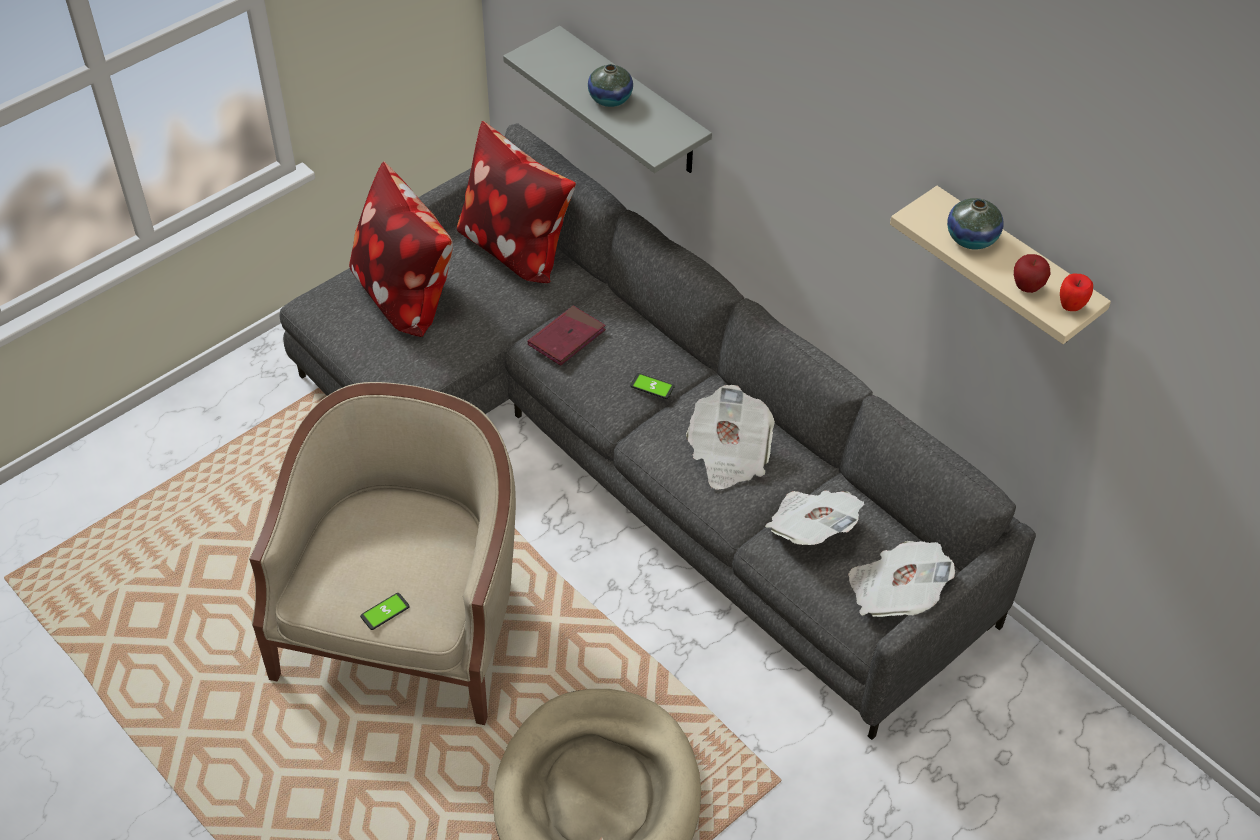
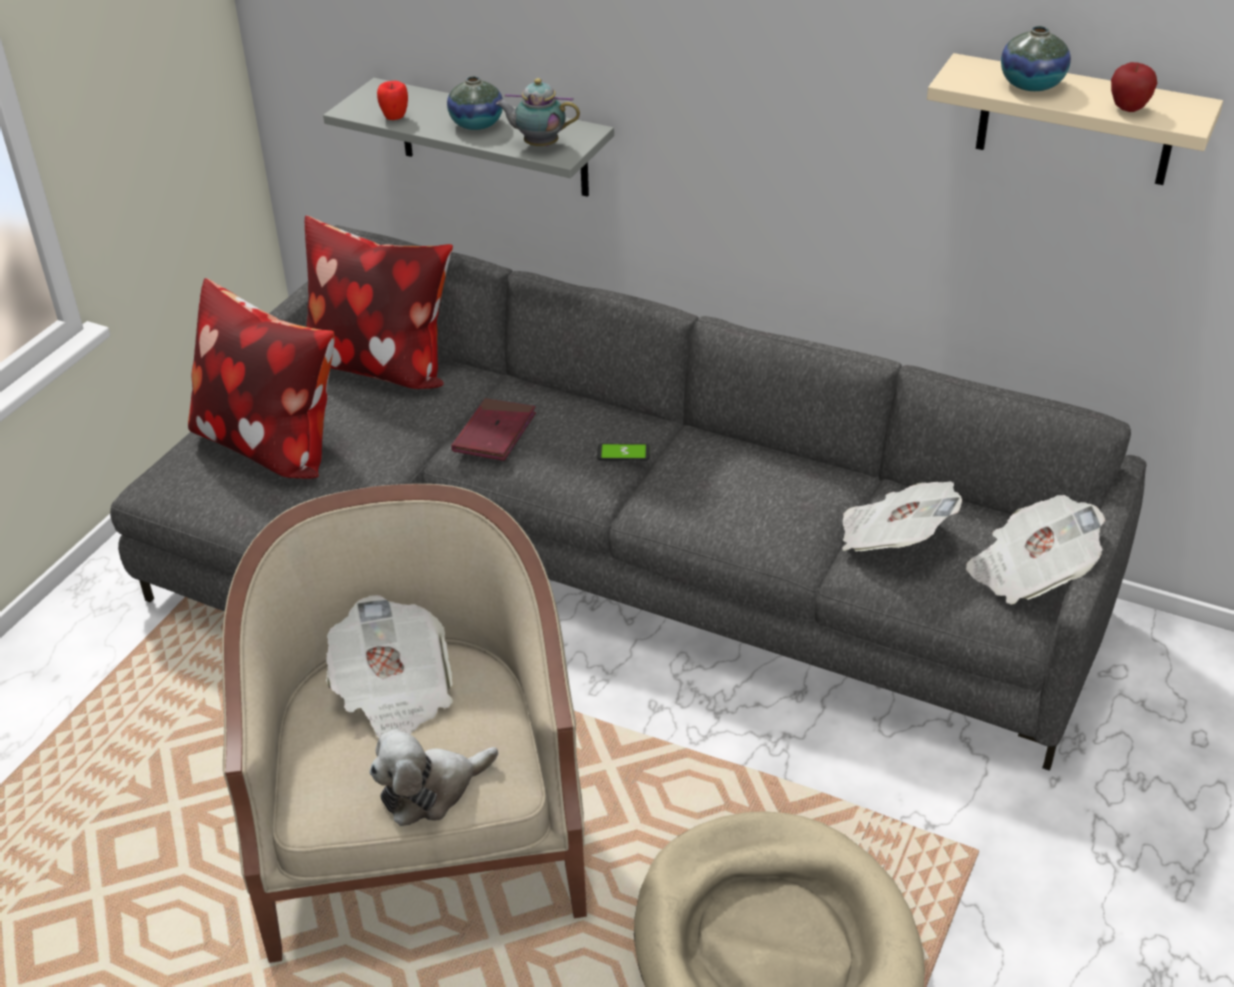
camera: 20 degrees left, 10 degrees down
(385, 612) = (430, 790): phone -> plush toy
(644, 135) = (539, 145): none -> teapot
(728, 454) = (753, 493): newspaper -> newspaper (393, 693)
(1070, 307) = (1189, 113): apple -> apple (395, 118)

